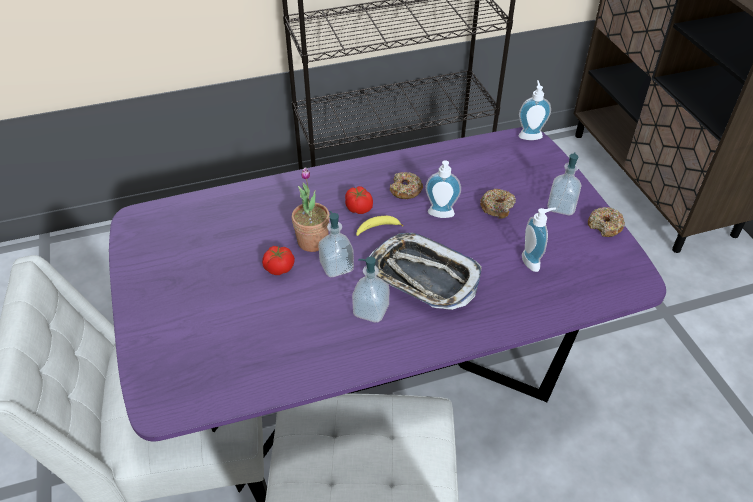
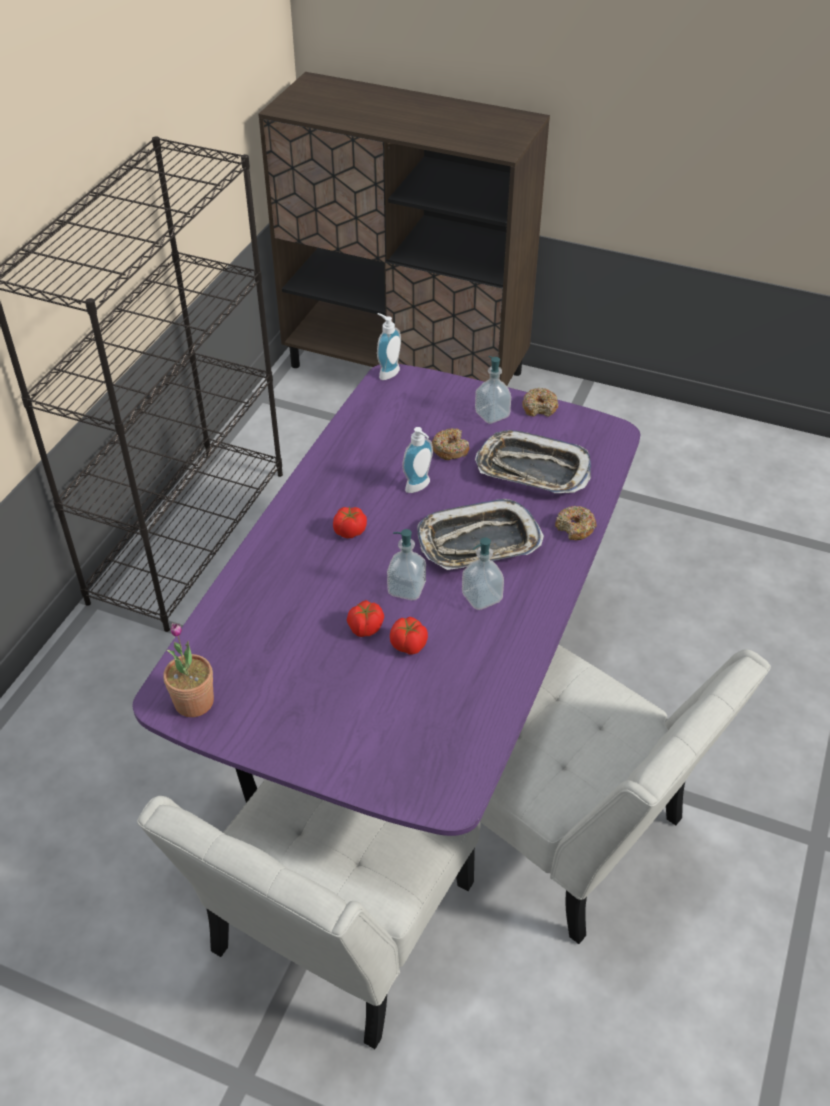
camera: 50 degrees left, 0 degrees up
(284, 300) = (409, 646): none -> tomato
(312, 241) = (356, 586): potted plant -> potted plant (194, 702)
(377, 228) = (389, 535): banana -> none
(405, 190) = (362, 488): donut -> donut (575, 528)
(533, 261) = (532, 470): soap dispenser -> tray

